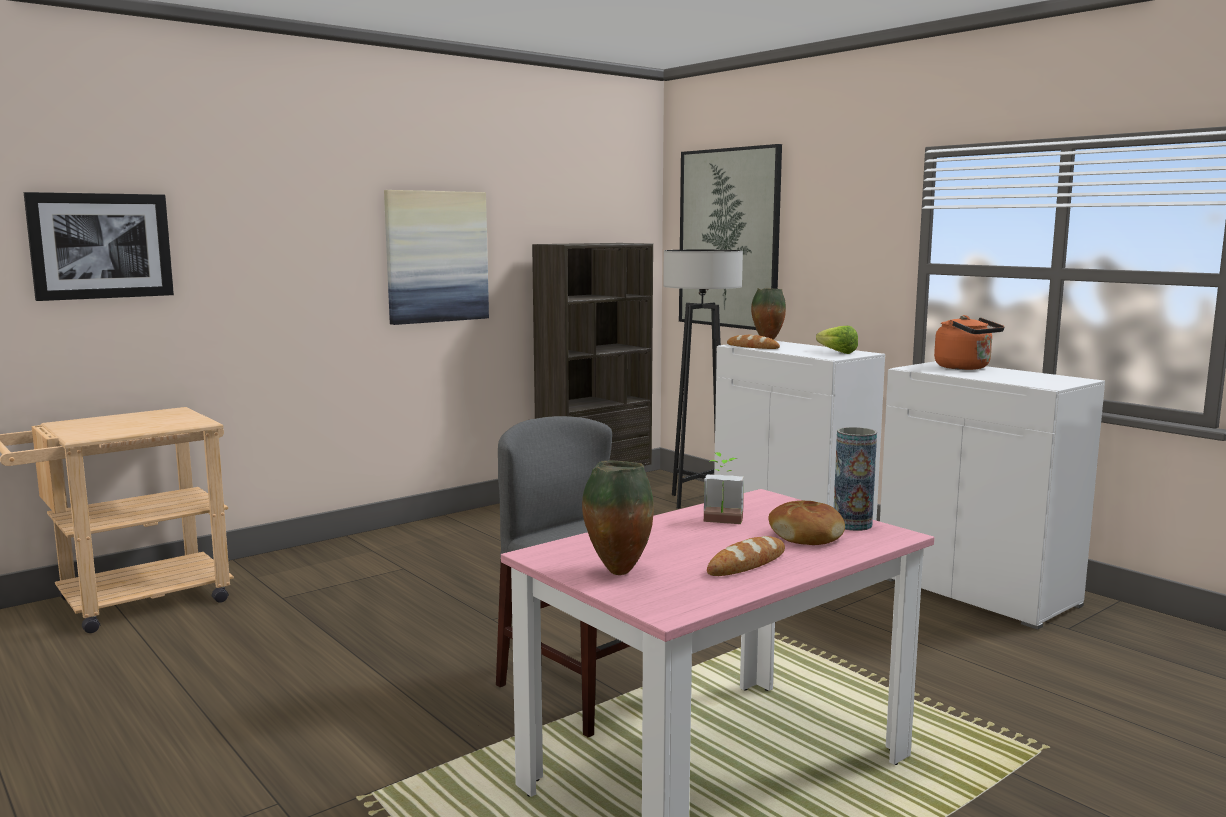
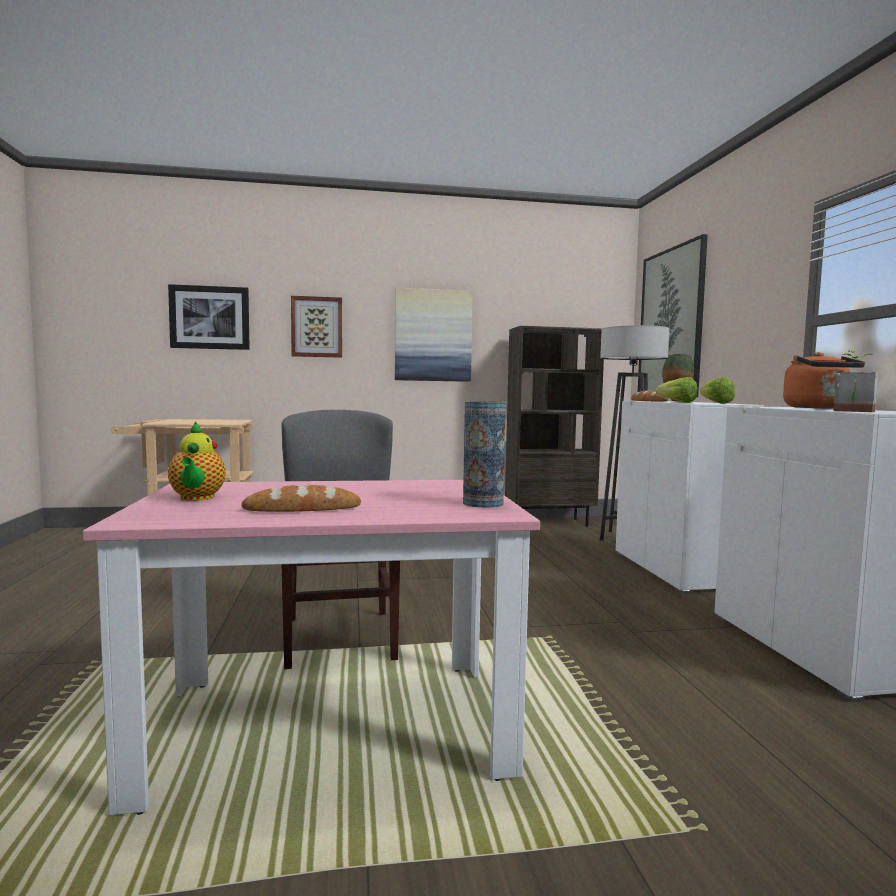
camera: 30 degrees right, 5 degrees down
(275, 252) = (317, 327): none -> picture
(616, 571) = (197, 498): vase -> teapot
(722, 522) = (377, 489): potted plant -> potted plant (852, 411)
(795, 352) = (674, 402): none -> lettuce
(806, 535) = (416, 503): bread -> none

